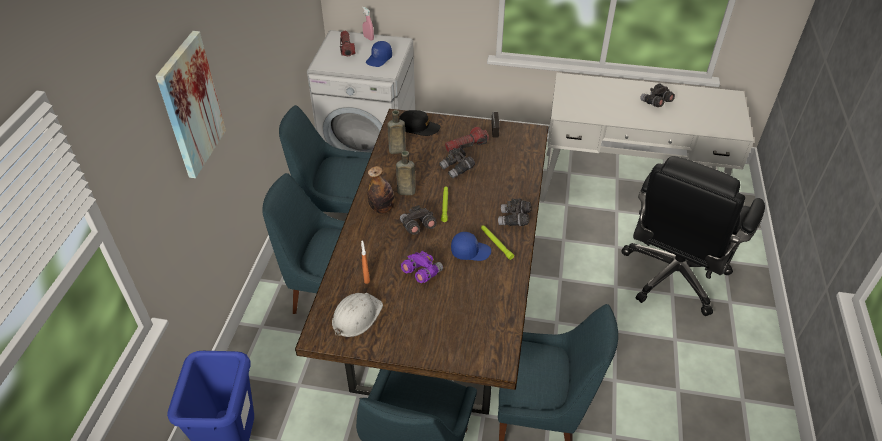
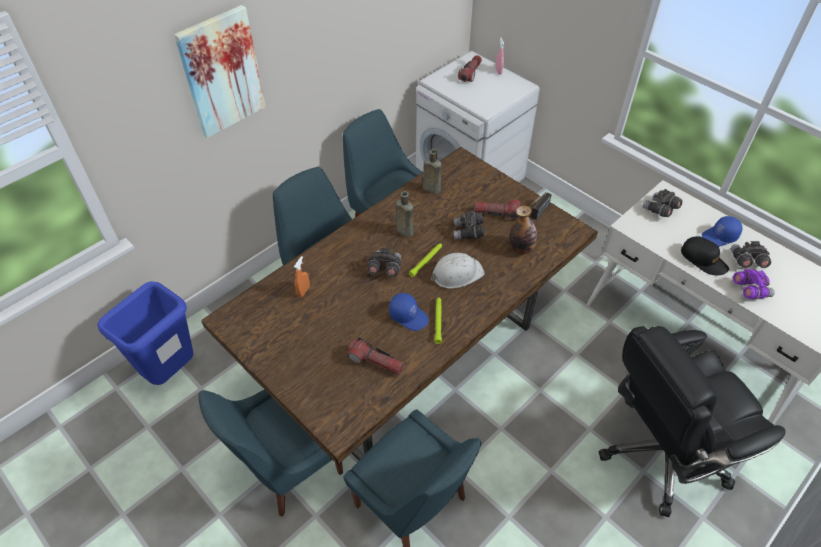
camera: 35 degrees right, 5 degrees up
(356, 316) = (266, 320): white hard hat -> white hard hat (456, 273)
(379, 59) = (489, 95): blue cap -> blue cap (720, 237)
(382, 208) = (371, 237): bottle -> bottle (521, 248)
(419, 127) = (470, 176): black cap -> black cap (703, 259)
(421, 273) = (350, 312): purple binoculars -> purple binoculars (749, 290)
(478, 297) = (375, 362): none -> flashlight
(514, 220) = (475, 308): grey binoculars -> grey binoculars (660, 210)

